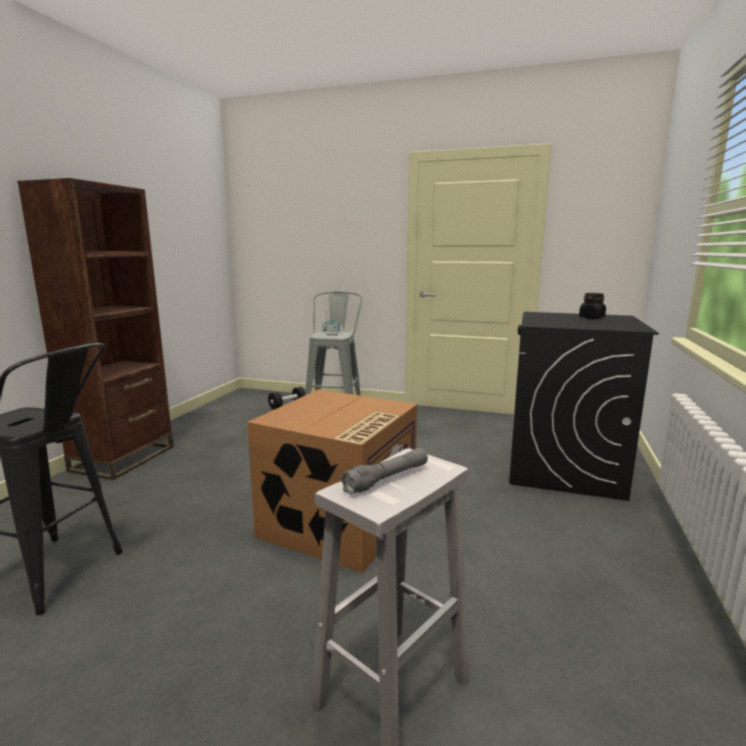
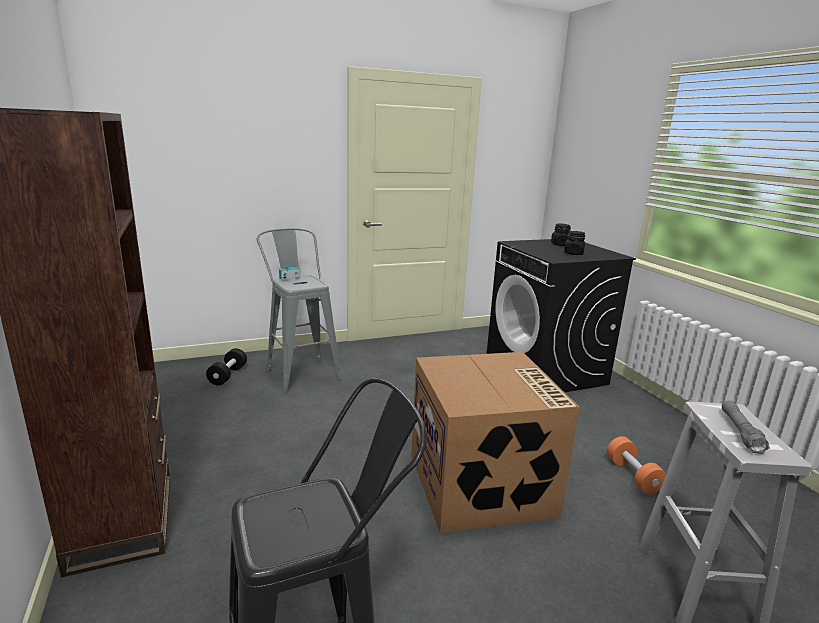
camera: 40 degrees left, 5 degrees up
(501, 579) = (633, 475): none -> orange dumbbell
(579, 323) = (573, 253): none -> black jar

